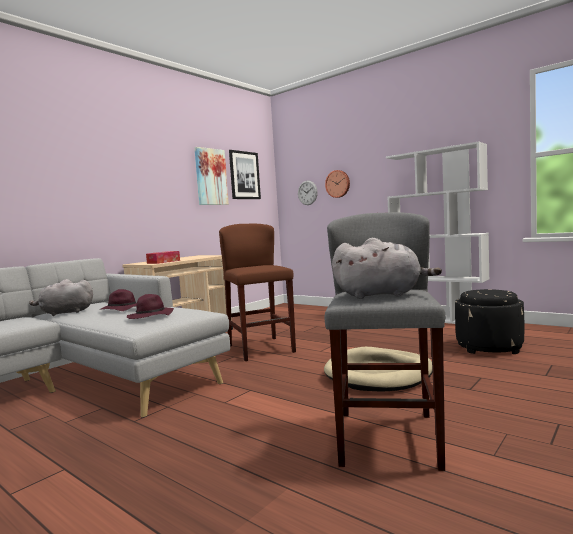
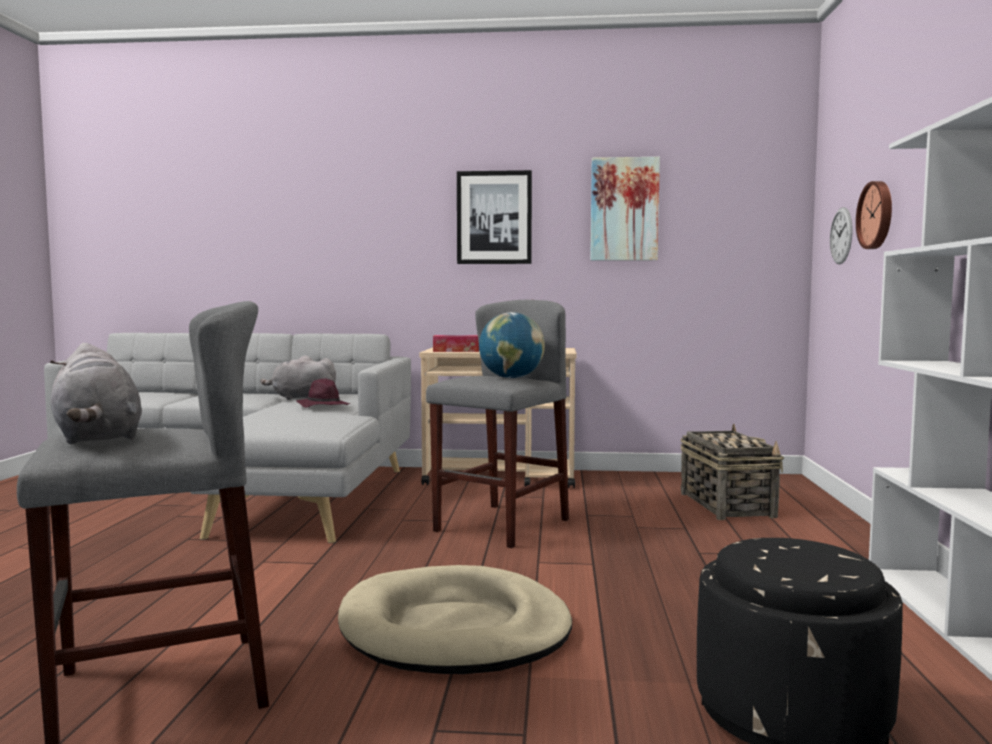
camera: 55 degrees right, 0 degrees up
(64, 313) = (300, 398): grey plush toy -> grey plush toy turned 45 degrees counterclockwise
(150, 317) = (279, 420): purple hat -> none
(244, 175) = (713, 202): picture -> picture (494, 218)
(260, 349) = (501, 525): brown stool -> grey stool
(265, 265) = (511, 378): none -> globe
(300, 317) = (726, 505): none -> basket

